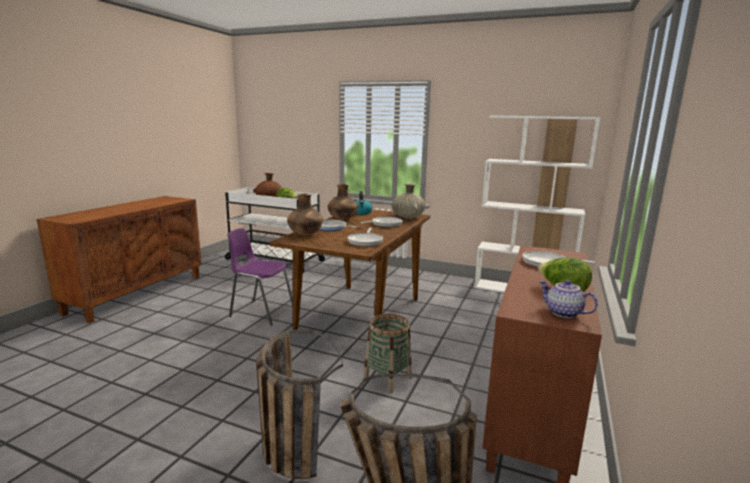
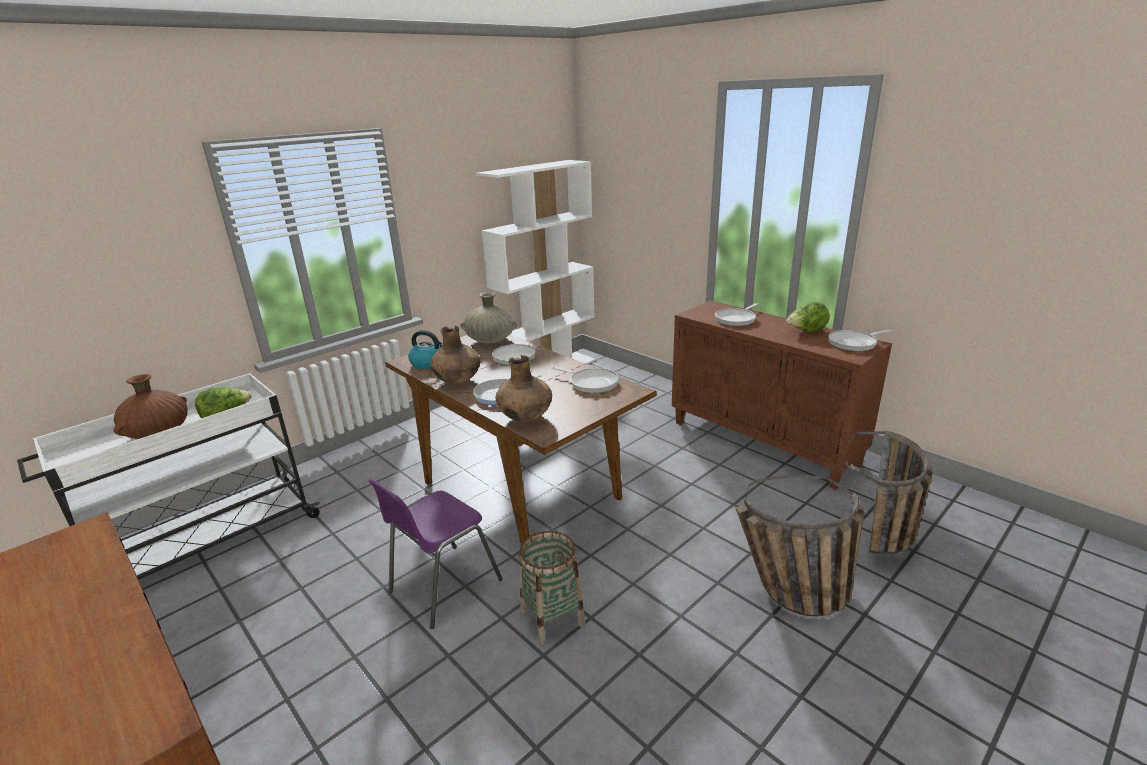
camera: 65 degrees left, 10 degrees up
(387, 379) = (690, 505): basket -> basket (552, 617)
(563, 313) = (854, 343): teapot -> frying pan

